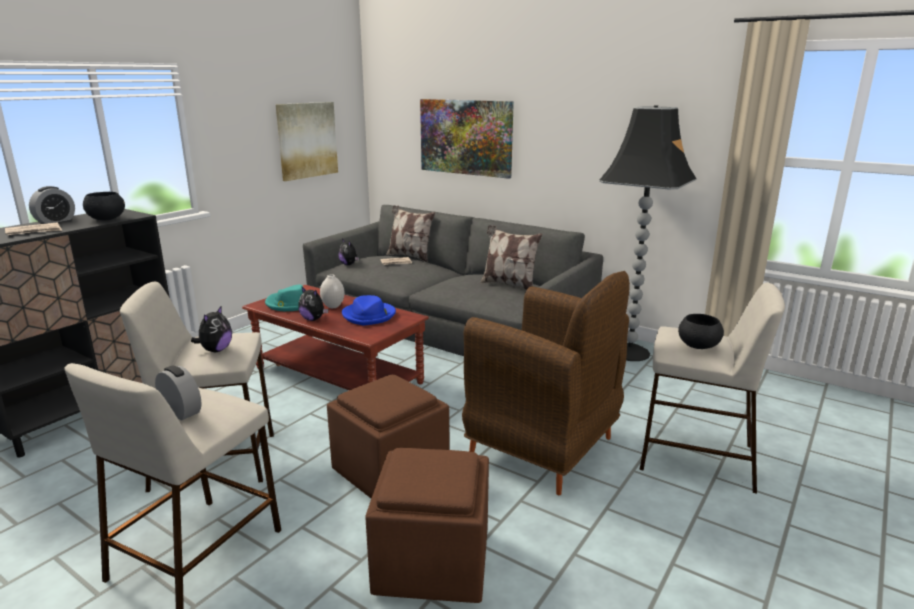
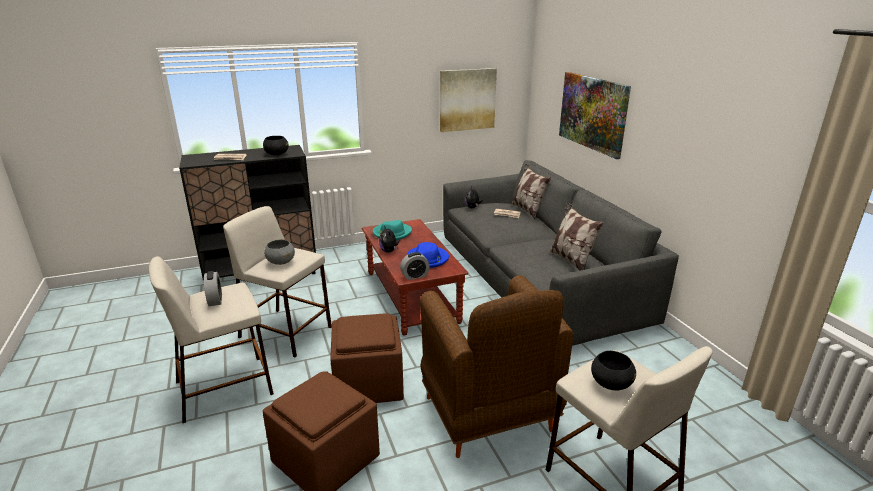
camera: 35 degrees right, 5 degrees up
(55, 221) = (252, 150): alarm clock -> alarm clock (415, 276)
(216, 350) = (281, 262): plush toy -> grey bowl
(333, 306) = (414, 243): white vase -> none
(630, 353) = (672, 359): black floor lamp -> none

